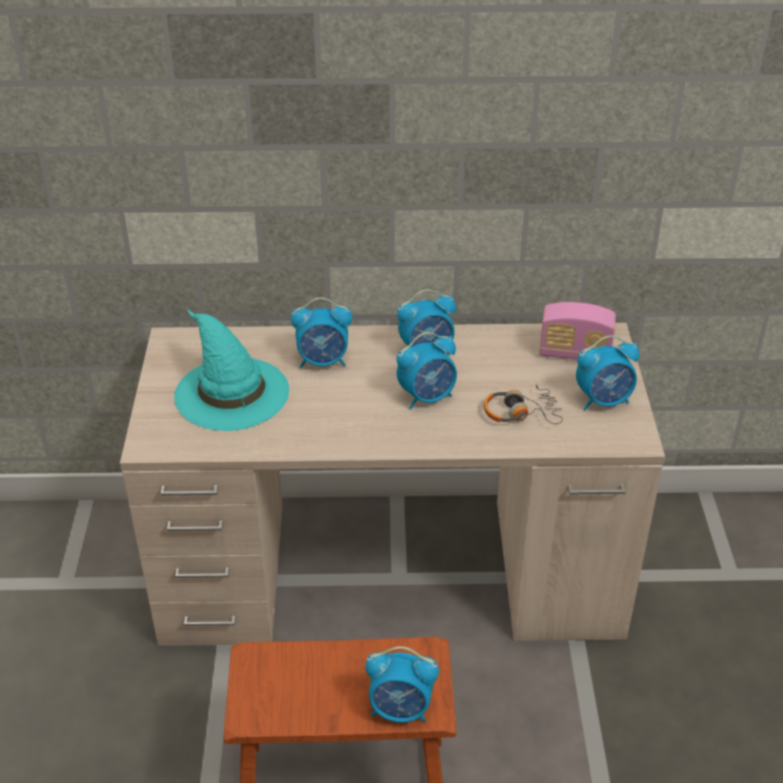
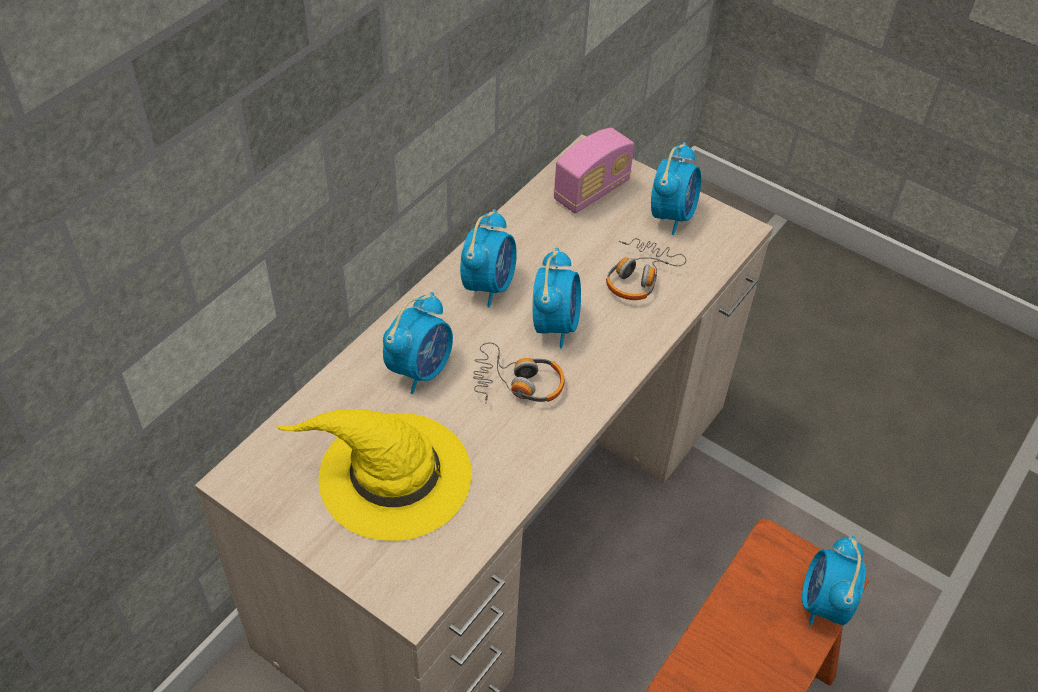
camera: 55 degrees left, 10 degrees up
(230, 392) = (392, 475): turquoise hat -> yellow hat
(358, 405) = (518, 383): none -> headphones
(401, 709) = (823, 604): alarm clock -> alarm clock turned 150 degrees clockwise

